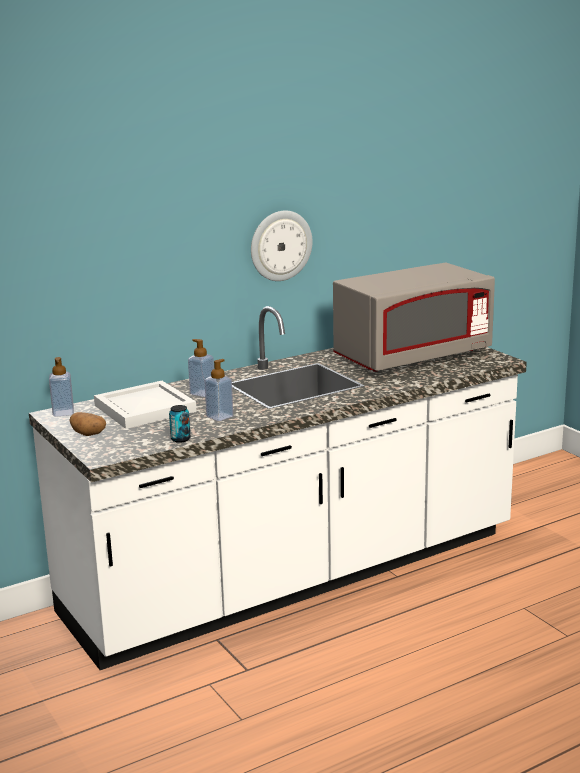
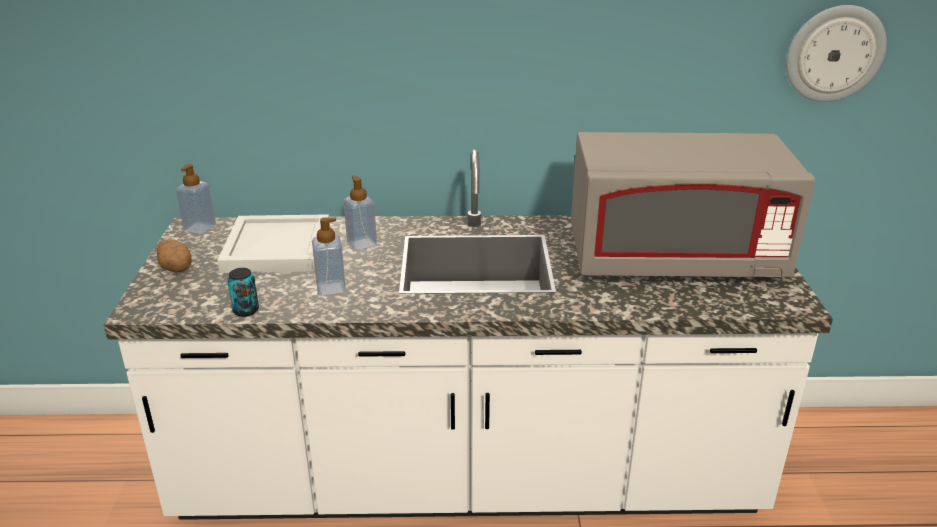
camera: 30 degrees right, 10 degrees up
(280, 245) = (524, 69): wall clock -> wall clock (834, 53)

